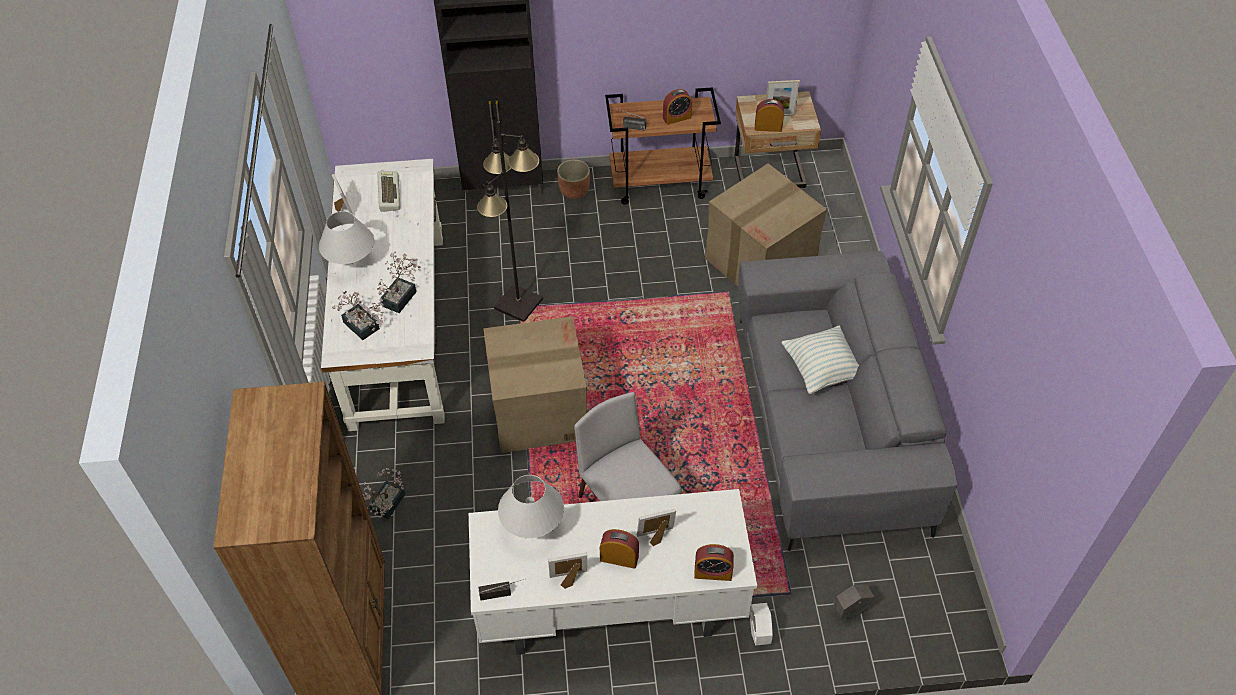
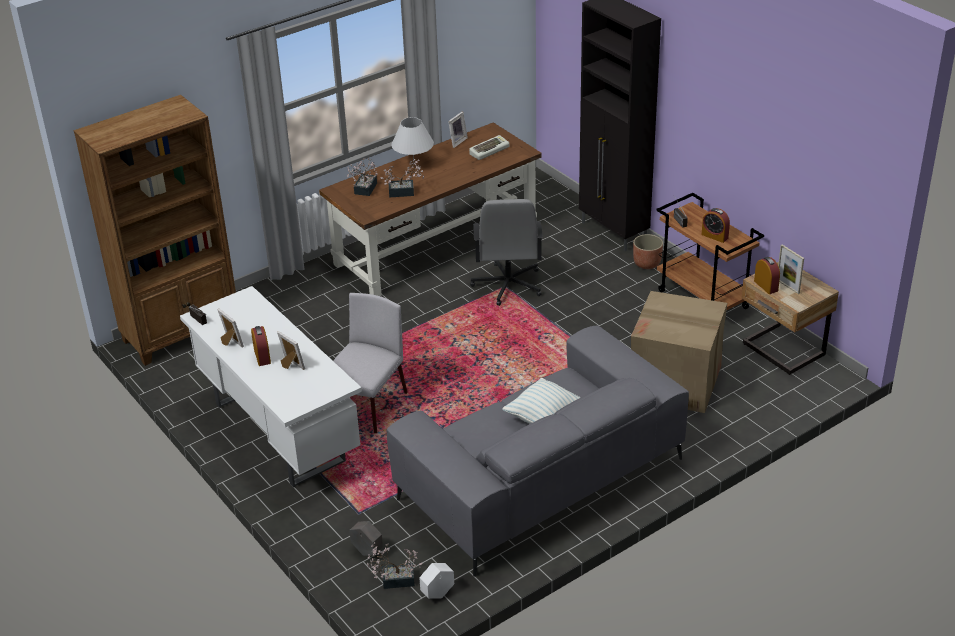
camera: 60 degrees right, 15 degrees down
(385, 506) = (288, 304): potted plant -> potted plant (394, 580)
(397, 327) = (436, 245): white desk -> brown desk
(518, 304) = (507, 285): black floor lamp -> grey office chair
(533, 527) = (260, 313): white table lamp -> none
(538, 411) = (420, 333): cardboard box -> none
(713, 572) = (280, 400): alarm clock -> none
(759, 633) = (312, 510): white planter -> white planter (437, 594)

